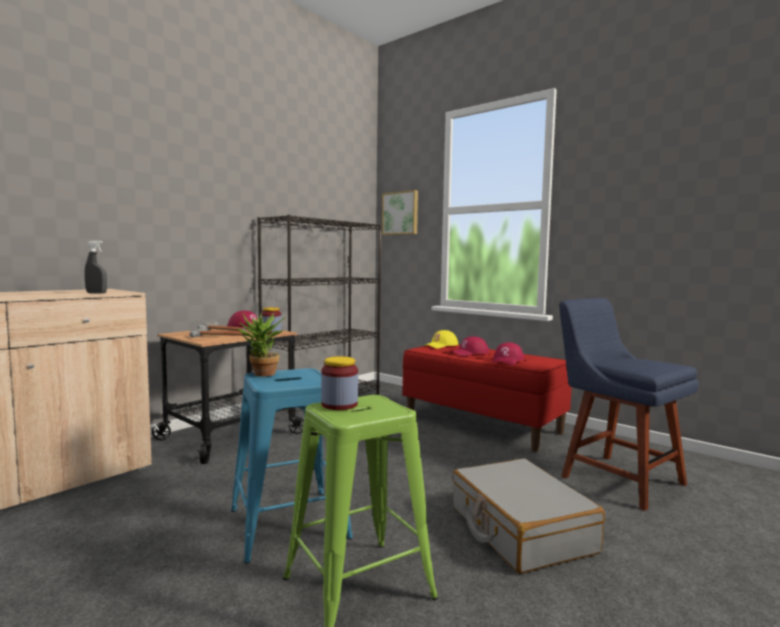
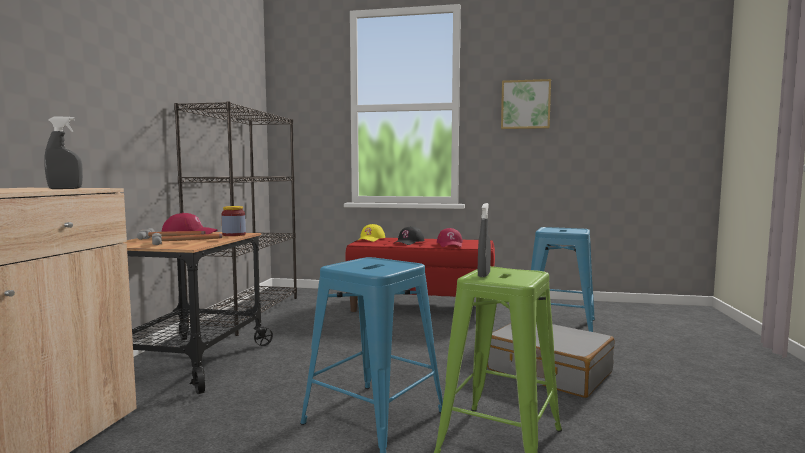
camera: 30 degrees left, 0 degrees up
(261, 375) = (342, 266): potted plant -> none
(339, 404) = (484, 275): jar -> grey spray bottle
(401, 213) = (299, 109): picture -> picture (525, 104)
(470, 353) = (409, 242): red cap -> black cap
(617, 478) = (560, 325): blue chair -> blue stool

